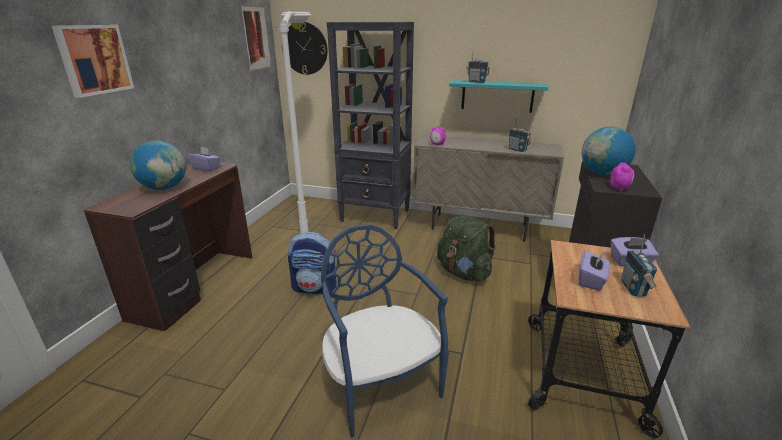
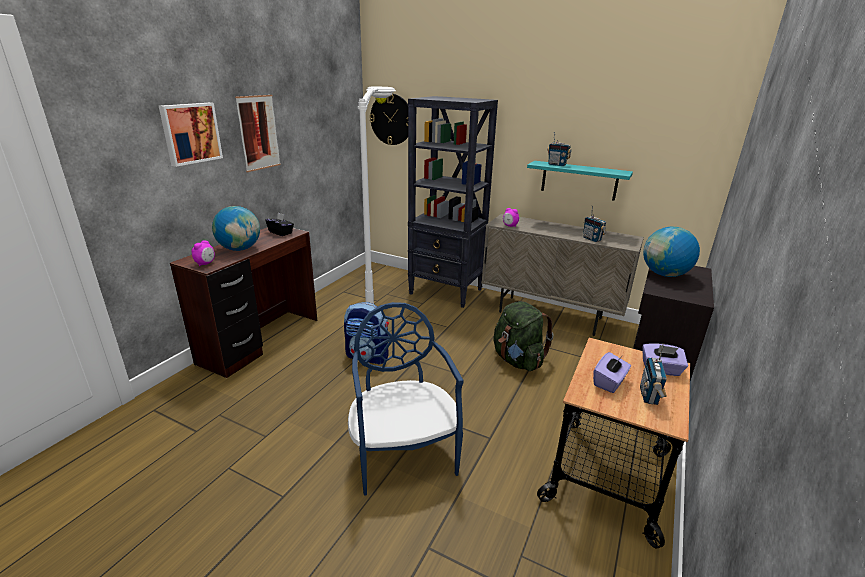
camera: 10 degrees right, 0 degrees up
(206, 168) = (281, 232): purple tissue box -> black tissue box
(256, 38) = (345, 108): picture -> picture (258, 133)
(619, 188) = (672, 292): alarm clock -> alarm clock (205, 264)

